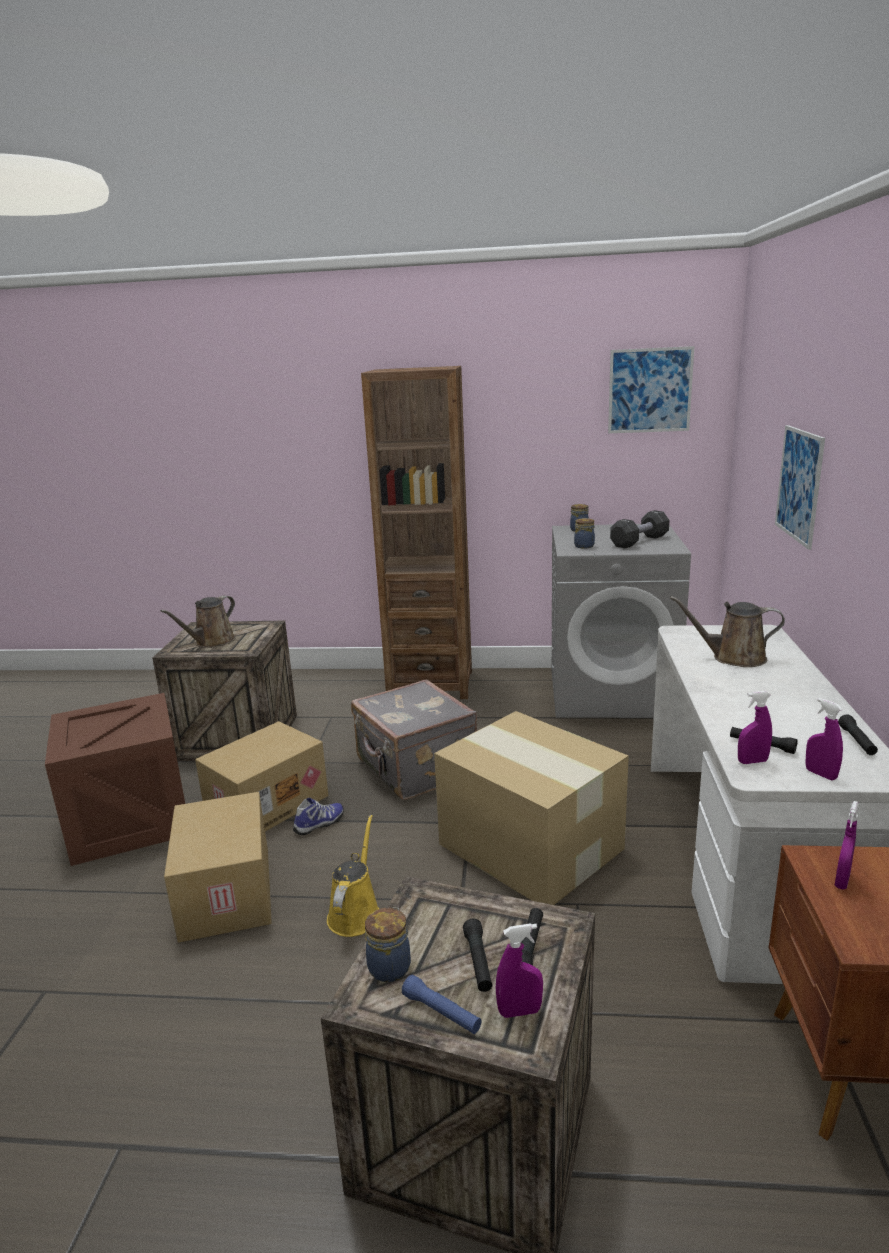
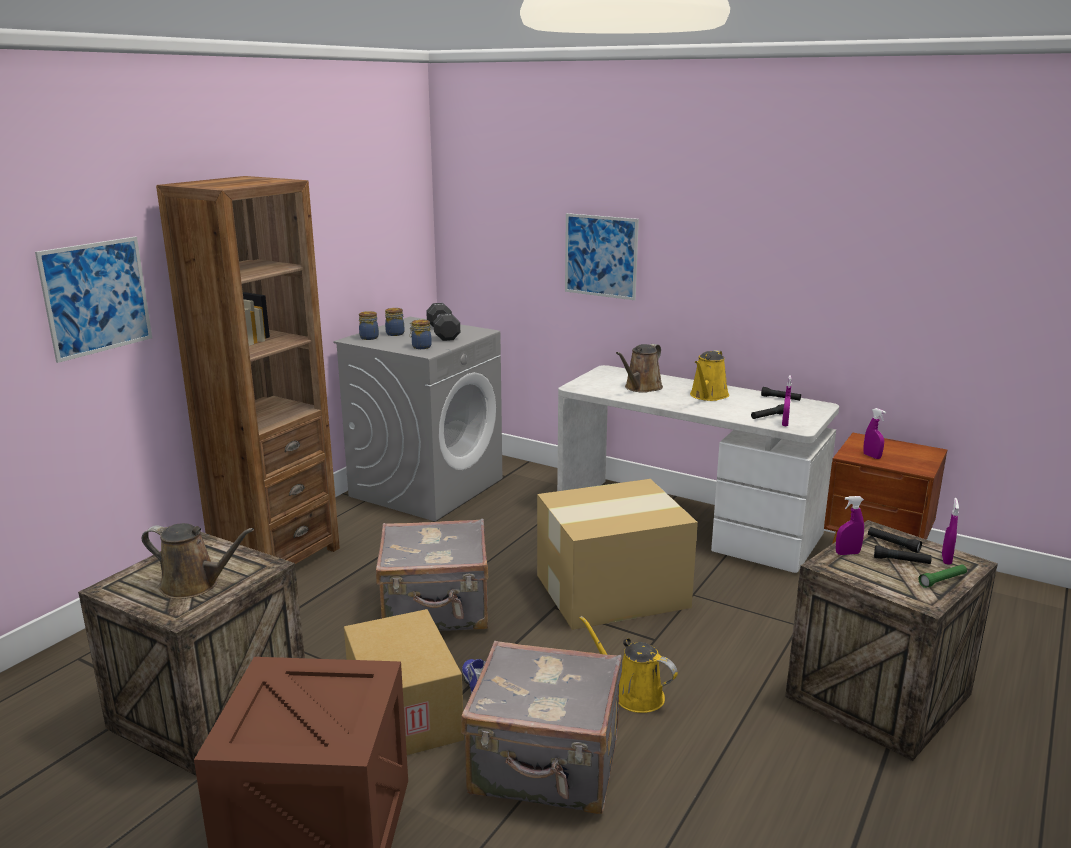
camera: 65 degrees left, 0 degrees up
(211, 642) = (194, 585): brown watering can -> brown watering can turned 45 degrees counterclockwise
(228, 893) = (546, 766): cardboard box -> grey suitcase
(390, 966) = (896, 588): jar -> jar (394, 333)
(442, 1013) = (942, 580): blue flashlight -> green flashlight
(650, 390) = (384, 192): picture -> picture (96, 297)
(774, 696) = (708, 396): none -> yellow watering can
(820, 774) = (810, 415): purple spray bottle -> purple spray bottle (847, 553)

